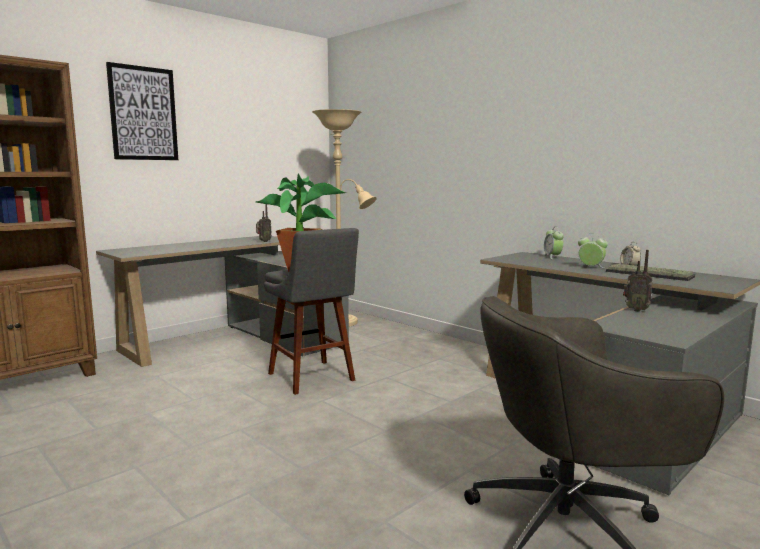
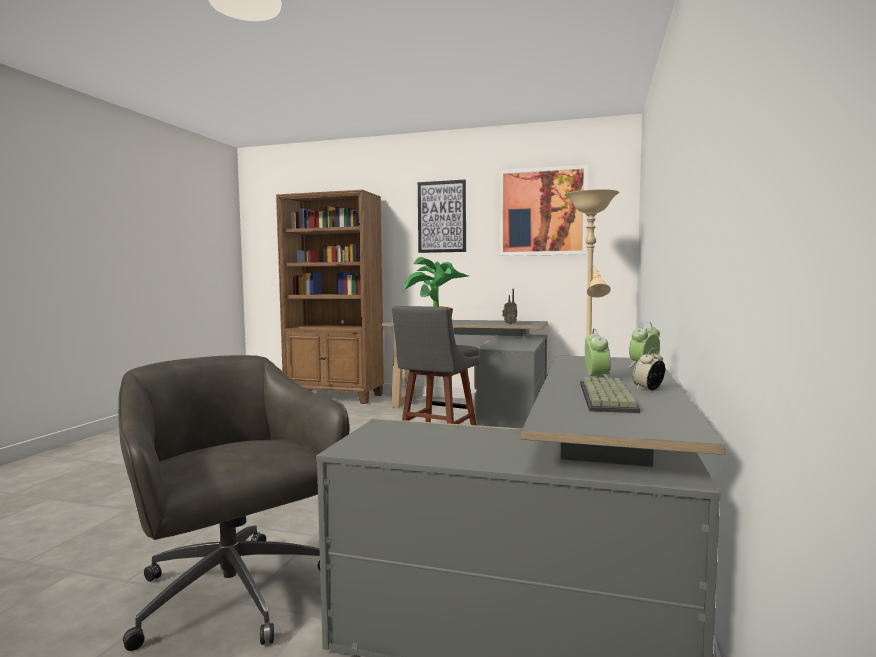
camera: 60 degrees right, 5 degrees down
(254, 120) = (542, 212): none -> picture
(636, 310) = (493, 431): radio -> none

